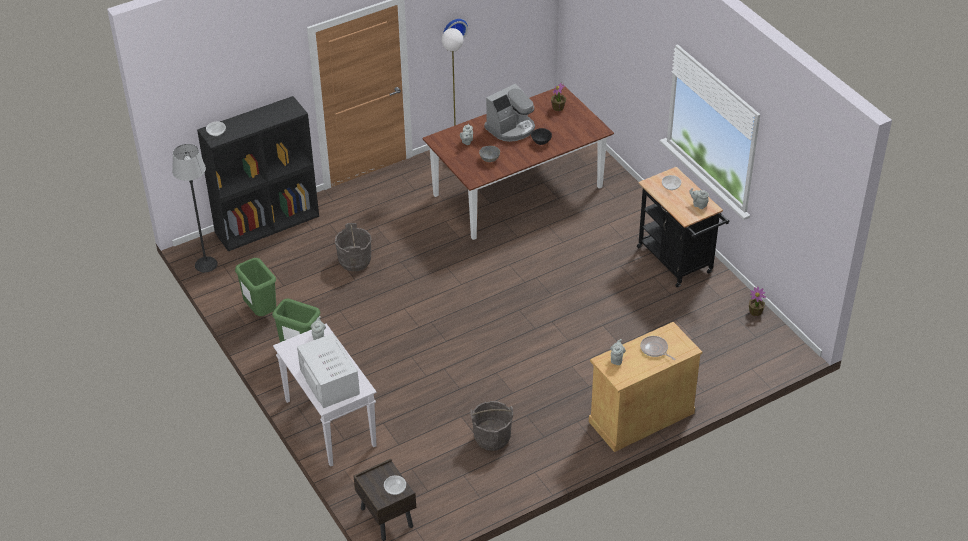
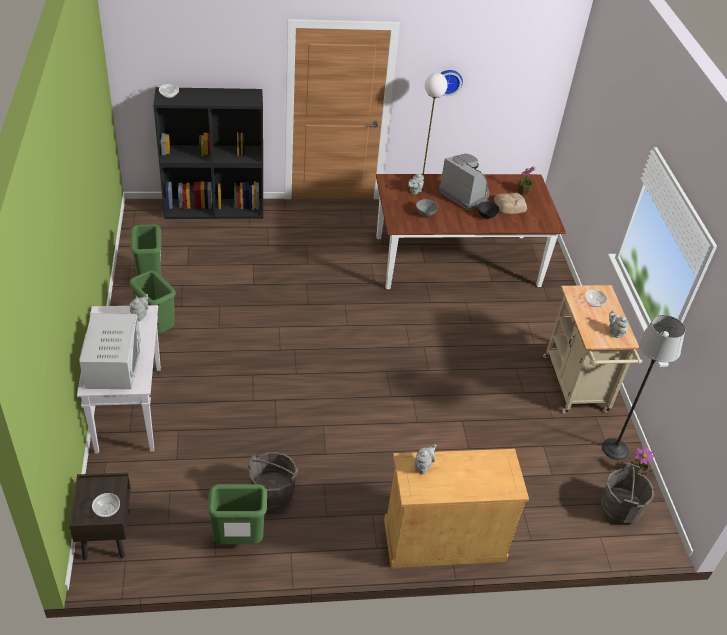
camera: 20 degrees right, 0 degrees up
(206, 264) = (137, 222): floor lamp -> floor lamp (615, 449)
(354, 261) = (265, 267): grey bucket -> grey bucket (619, 509)
(490, 480) = (238, 540): none -> green trash can
(511, 128) = (465, 194): coffee machine -> coffee machine turned 120 degrees counterclockwise
(555, 125) = (510, 206): none -> bread
(655, 349) = (474, 473): frying pan -> none
(677, 263) = (577, 388): black cart -> beige cart

